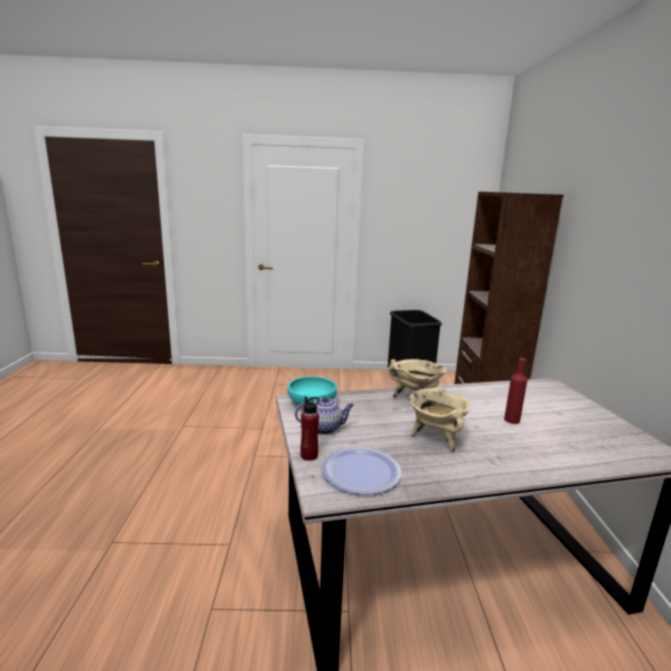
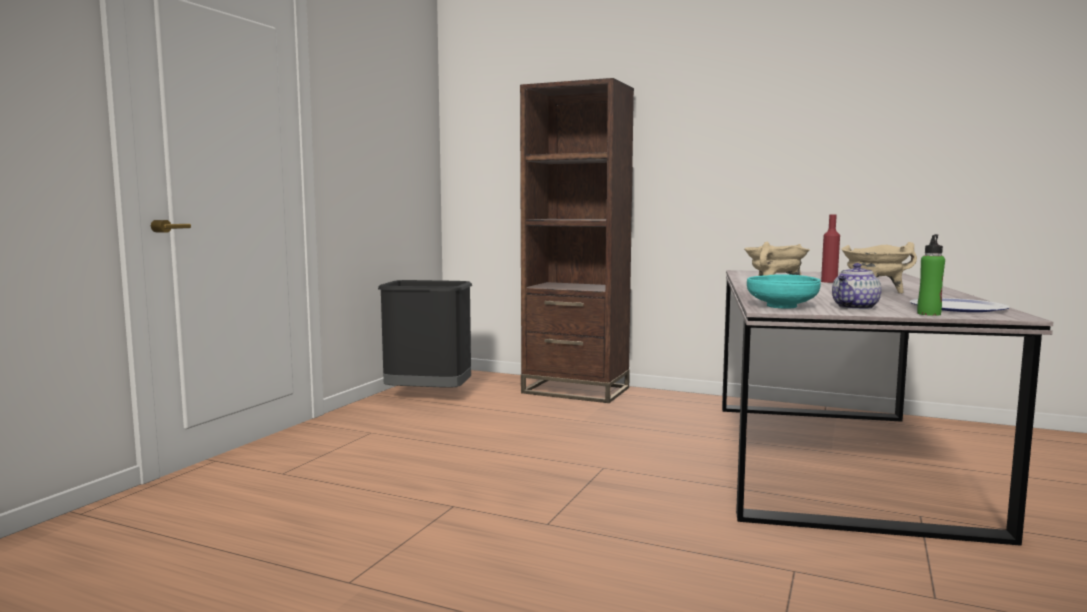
camera: 65 degrees left, 10 degrees down
(309, 455) = (929, 314): red bottle -> green bottle
(324, 428) = (855, 307): teapot -> teapot turned 150 degrees counterclockwise

